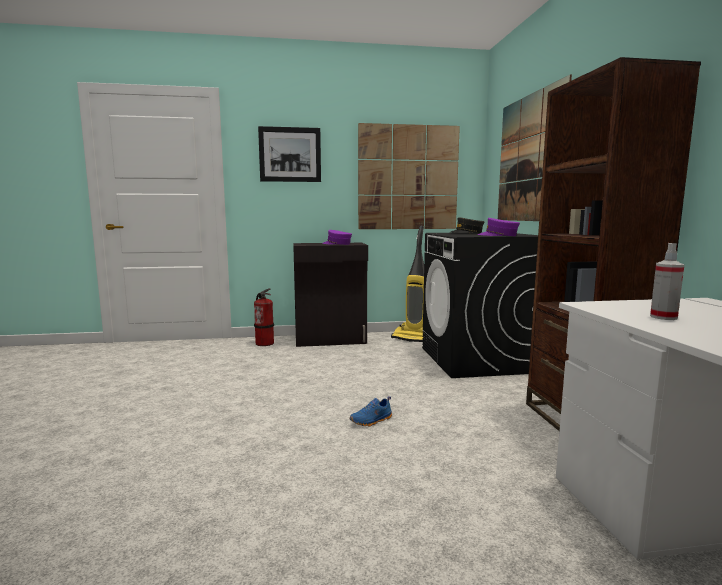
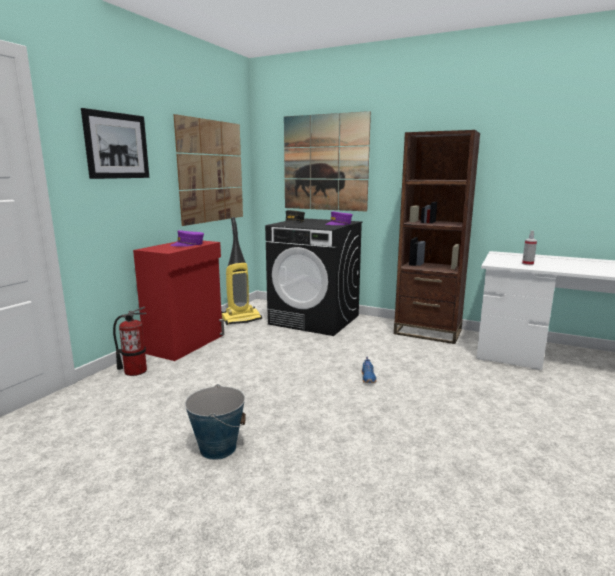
camera: 55 degrees left, 5 degrees up
(172, 399) = (218, 448): none -> bucket
(331, 340) = (186, 344): black cabinet -> red cabinet

